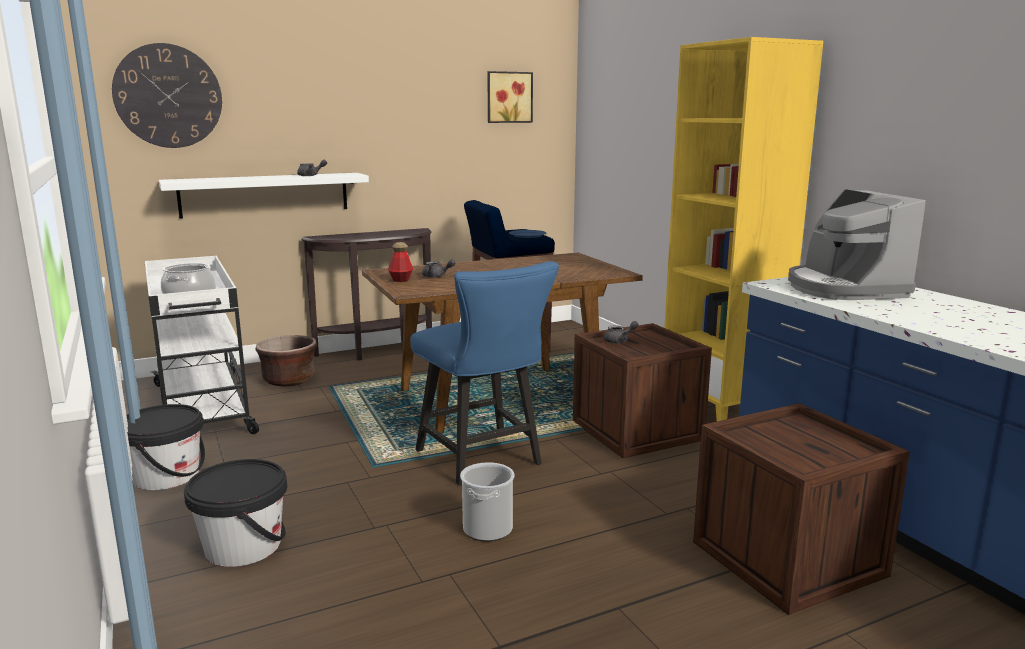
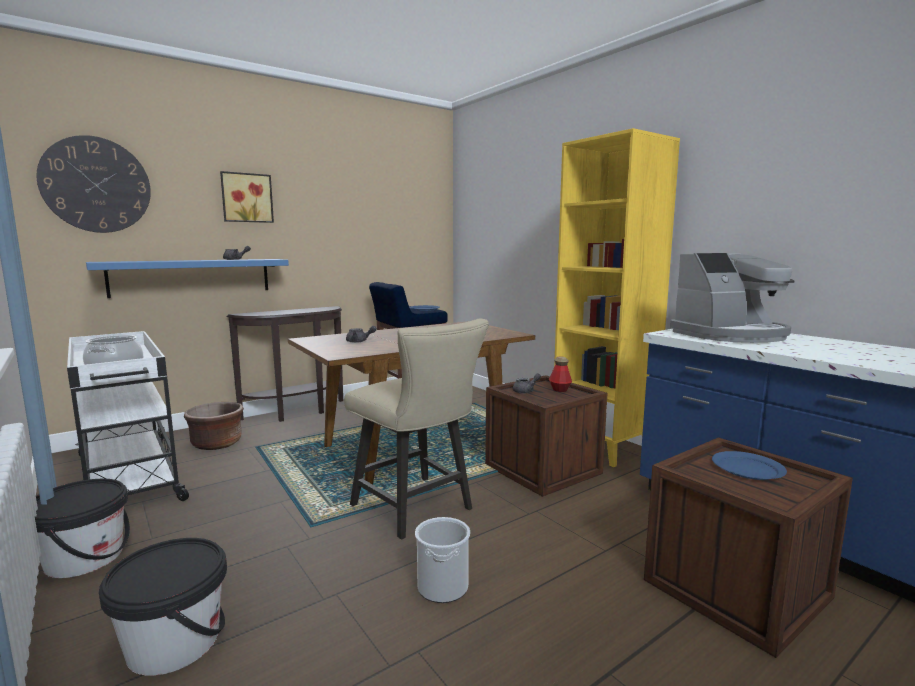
camera: 10 degrees left, 5 degrees down
(265, 194) = (192, 277): white shelf -> blue shelf
(400, 279) = (327, 345): bottle -> bottle (559, 389)
(484, 460) = (417, 510): blue chair -> beige chair
(508, 97) = (401, 201): picture -> picture (246, 198)
(806, 435) = (748, 468): none -> blue plate
(843, 288) = (730, 335): coffee machine -> coffee machine turned 90 degrees counterclockwise

